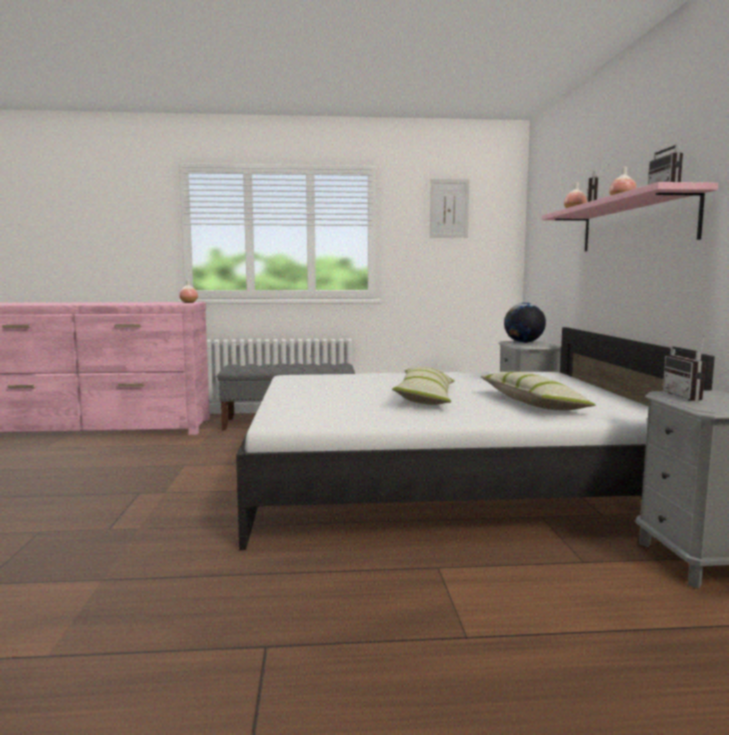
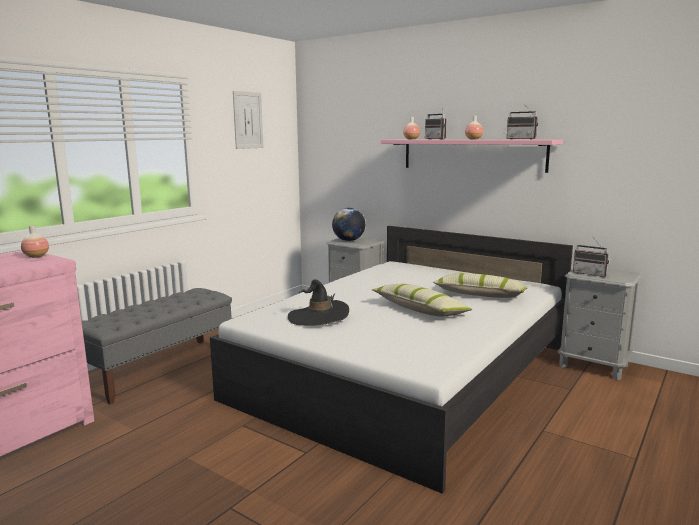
camera: 50 degrees left, 5 degrees up
(332, 384) = (318, 317): none -> black hat

